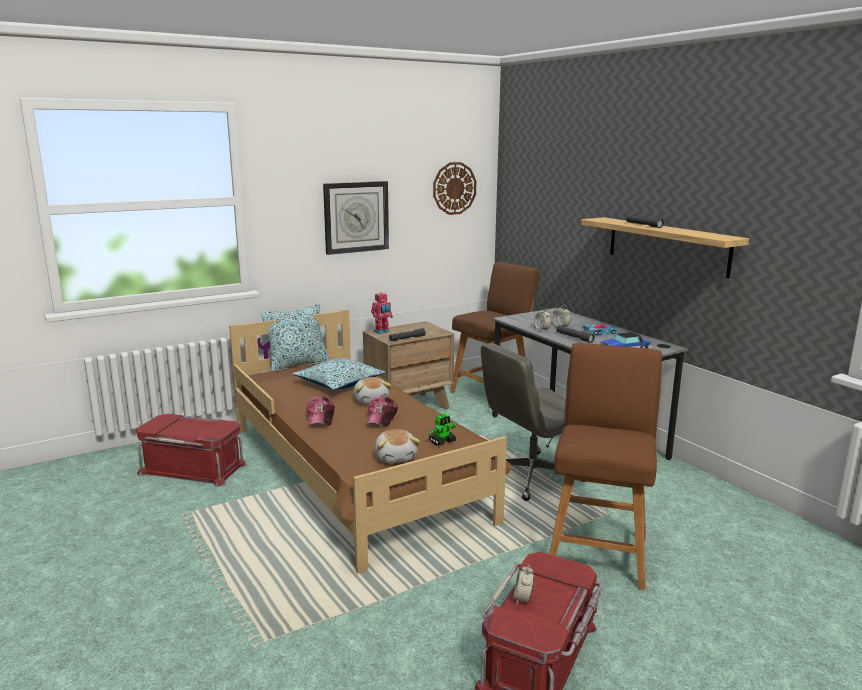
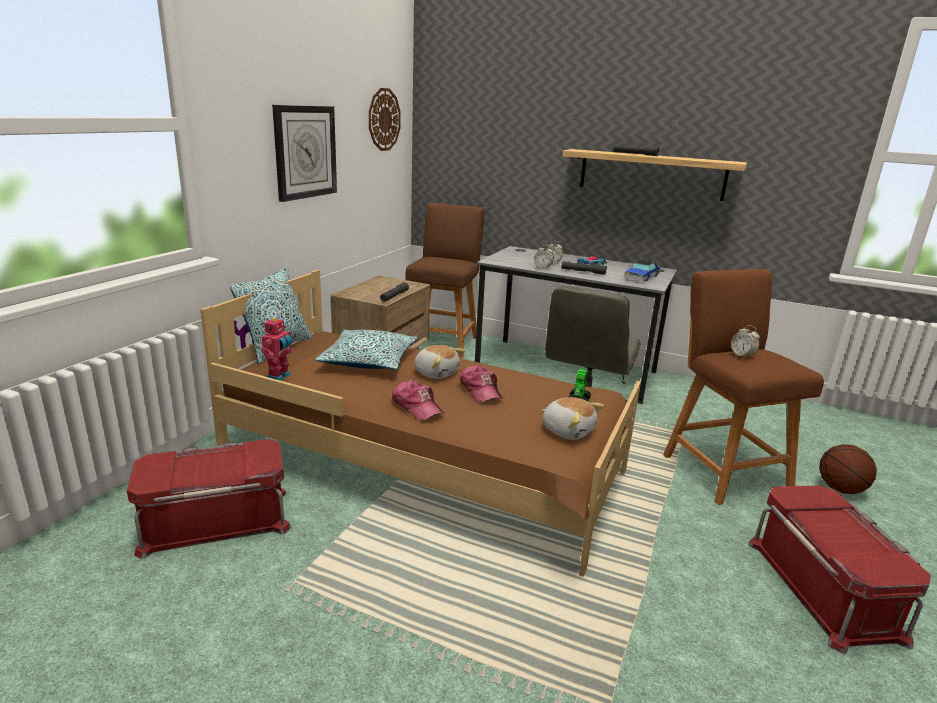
camera: 35 degrees left, 5 degrees up
(382, 332) = (354, 293): toy robot -> toy robot (279, 376)
(523, 599) = (833, 539): alarm clock -> alarm clock (742, 355)
(705, 606) = (841, 489): none -> basketball

